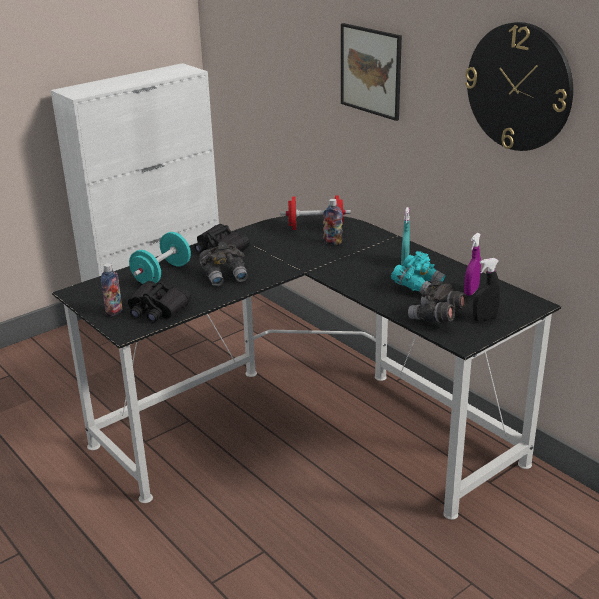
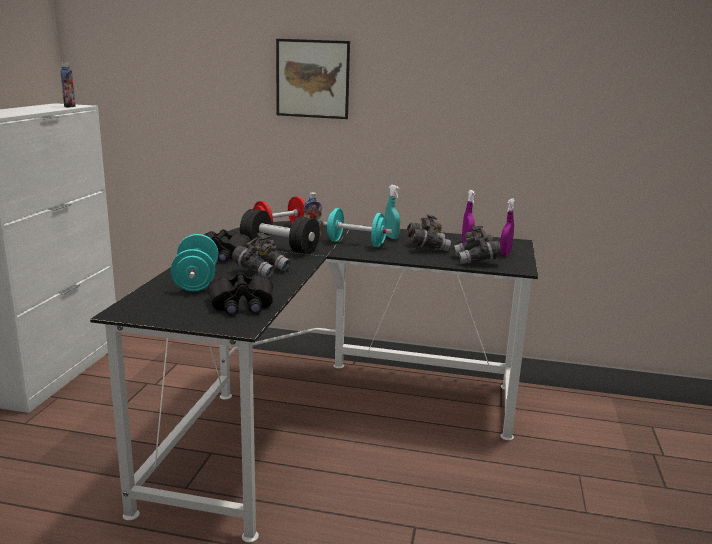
camera: 40 degrees left, 10 degrees down
(114, 312) = (198, 316): bottle -> bottle (69, 106)
(280, 251) = (279, 247): none -> black dumbbell
(356, 263) = (356, 243): none -> turquoise dumbbell
(417, 286) = (426, 247): turquoise binoculars -> grey binoculars
(484, 318) = (505, 254): black spray bottle -> purple spray bottle
(519, 87) = (480, 67): wall clock -> none

